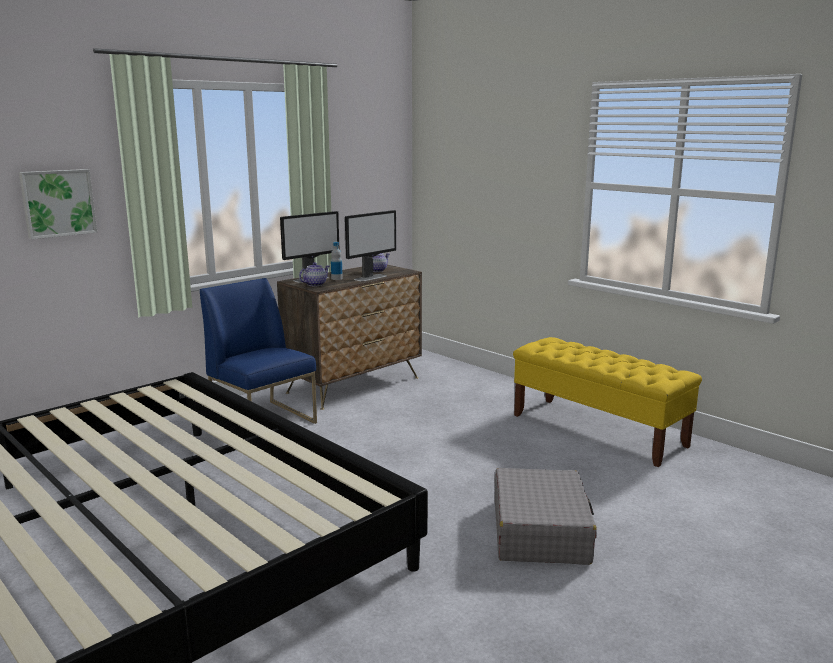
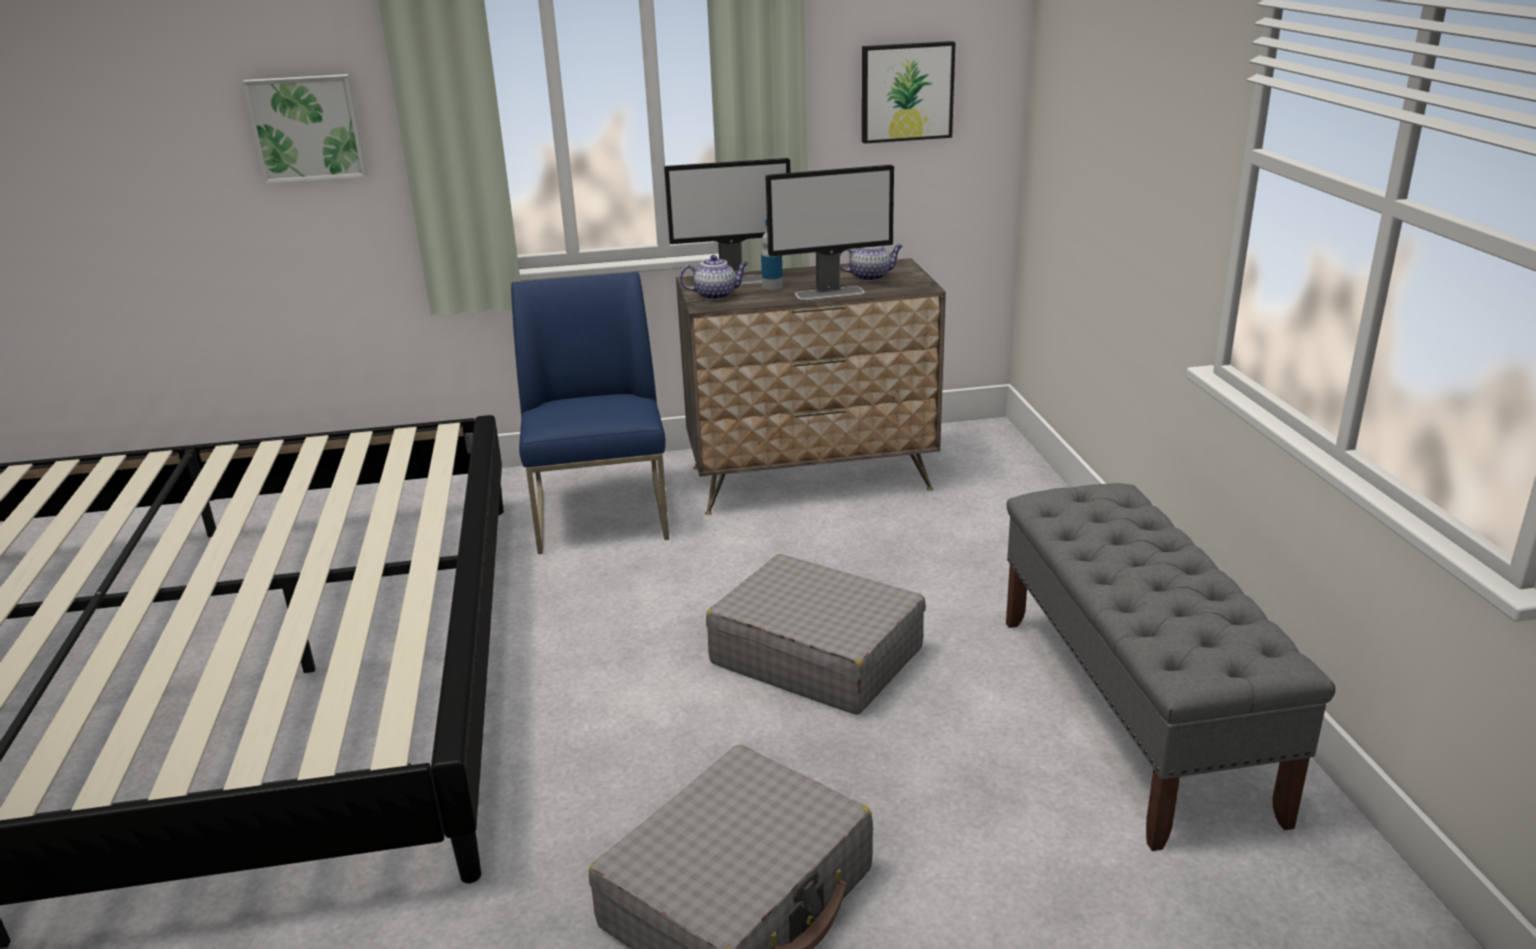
camera: 35 degrees right, 10 degrees up
(366, 180) = (906, 92): none -> picture
(452, 446) = (816, 655): none -> grey suitcase
(598, 430) = (1132, 713): yellow bench -> grey bench

